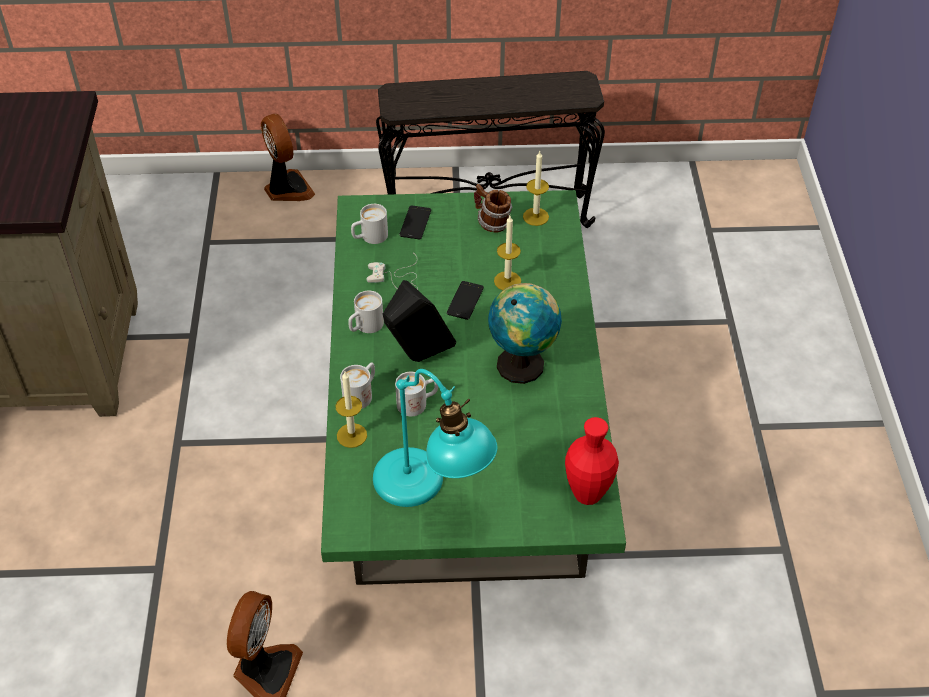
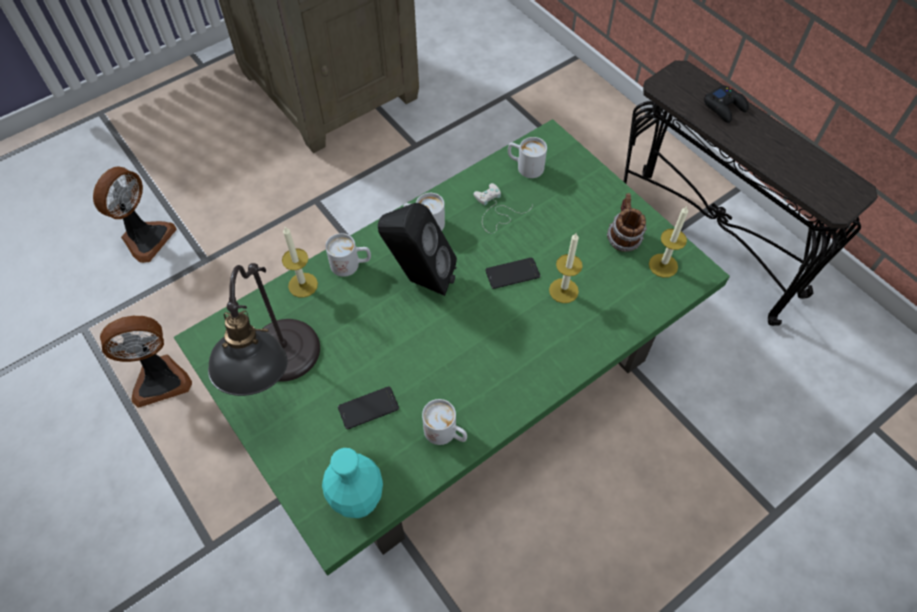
camera: 55 degrees right, 10 degrees up
(287, 189) = (602, 104): fan -> fan (145, 238)
(415, 223) = (570, 186): phone -> phone (368, 408)
(418, 403) = (370, 309): white mug -> white mug (446, 433)
(433, 493) = (280, 378): turquoise table lamp -> grey table lamp
(450, 92) = (725, 107): none -> black game controller
(523, 363) = (475, 360): globe -> none
(587, 494) = (359, 503): red vase -> turquoise vase

